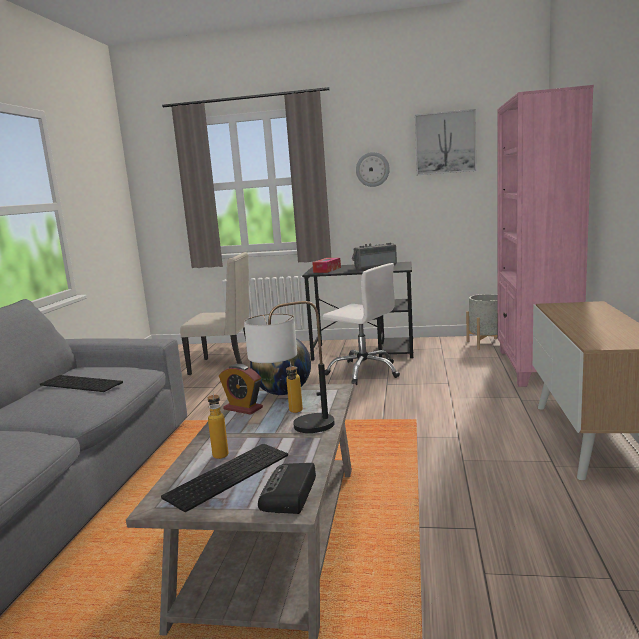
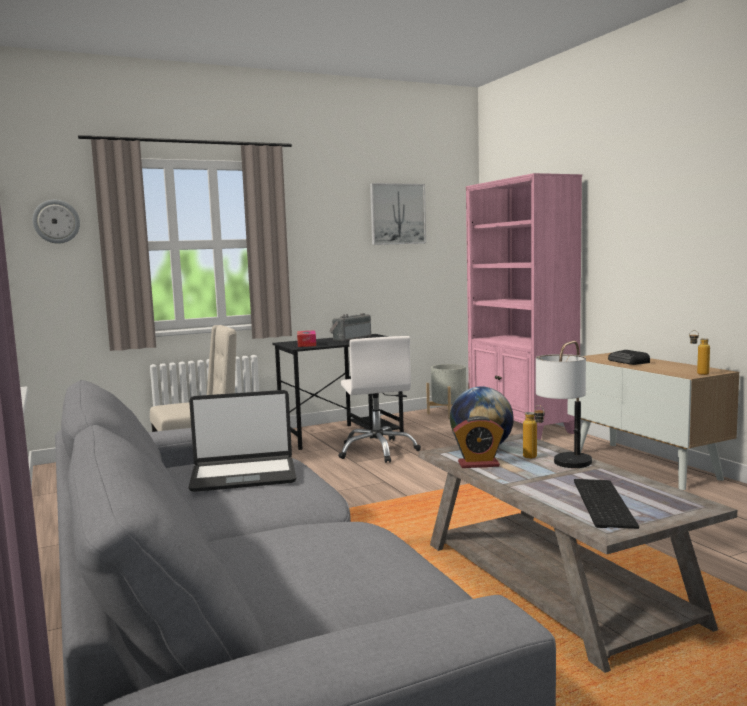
camera: 35 degrees left, 5 degrees down
(83, 383) = (243, 475): keyboard -> laptop
(220, 452) = (552, 493): bottle -> bottle (698, 373)
(289, 494) = (678, 500): radio -> radio (629, 362)
(364, 372) = (378, 451): white office chair -> white office chair turned 75 degrees clockwise
(372, 169) = (329, 236): wall clock -> wall clock (56, 221)

